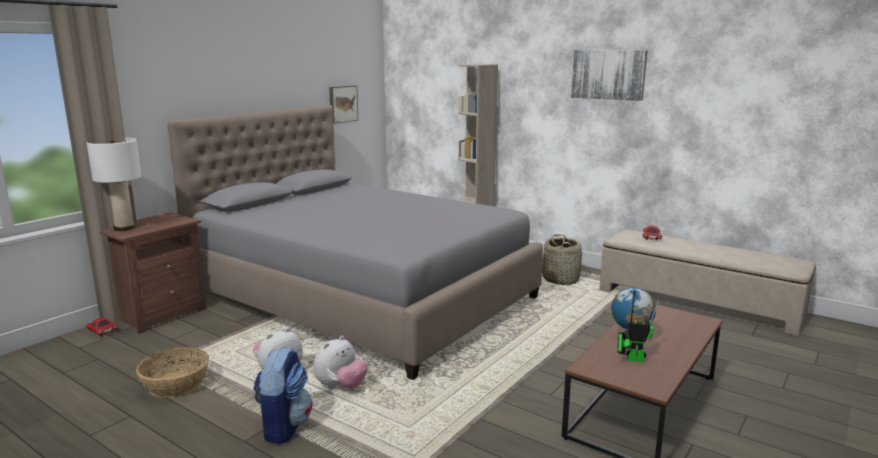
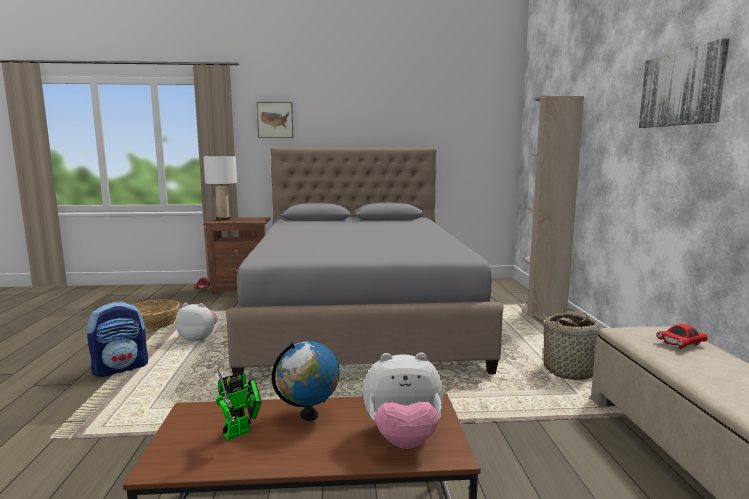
camera: 50 degrees right, 5 degrees down
(341, 387) = (196, 363): plush toy -> plush toy (403, 438)
(342, 104) = (459, 149): picture -> picture (275, 120)
(632, 359) = (241, 431): toy robot -> toy robot turned 75 degrees clockwise

